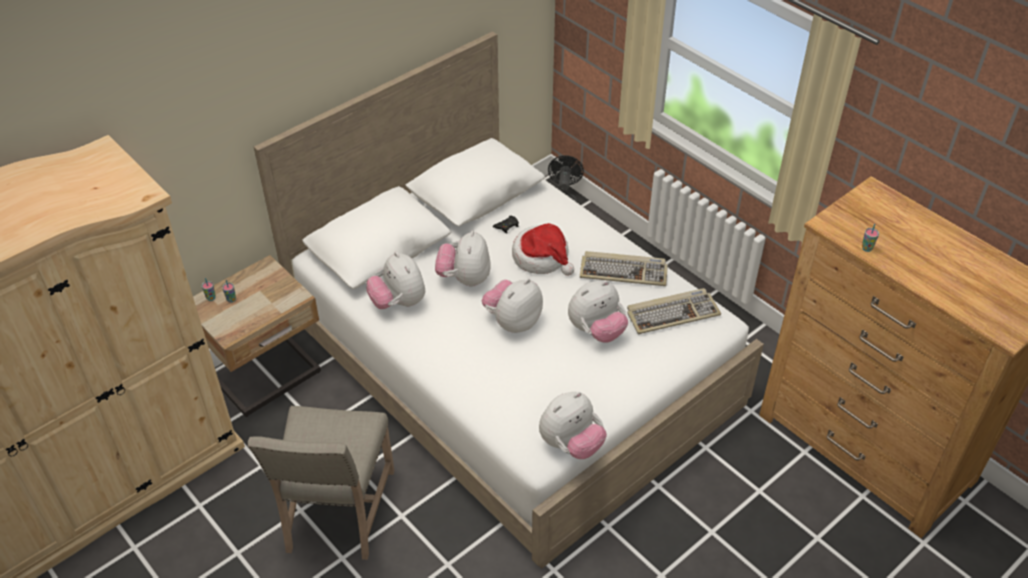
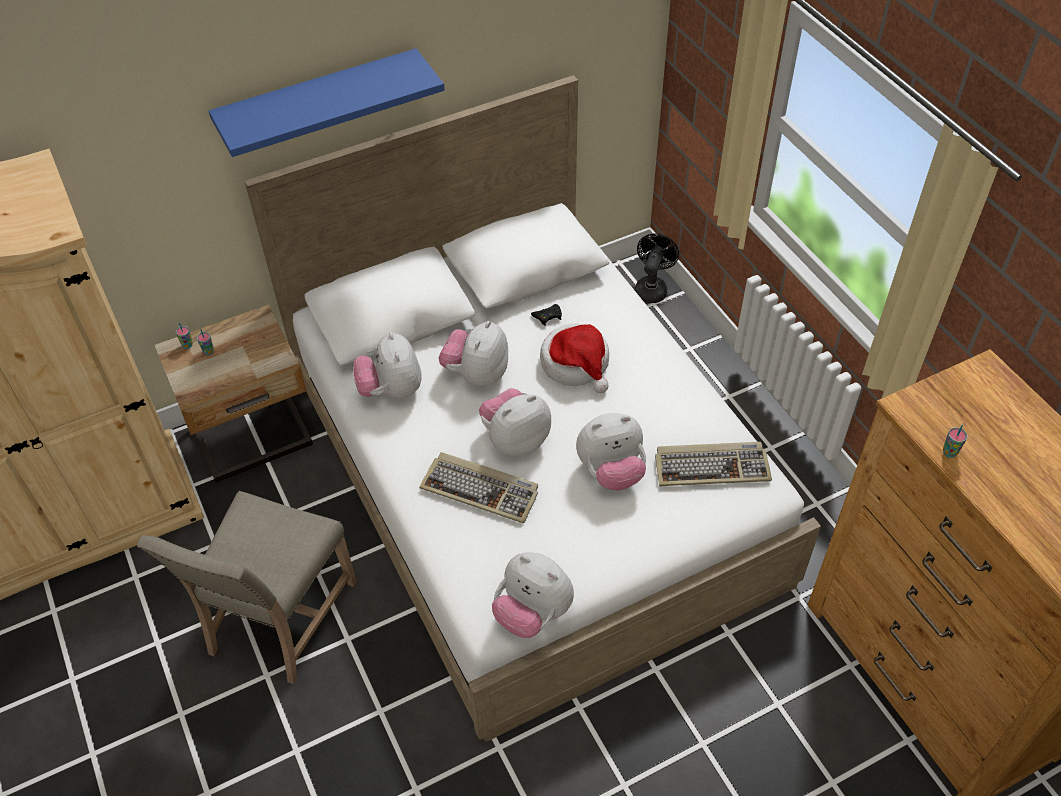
camera: 15 degrees right, 5 degrees up
(308, 74) = (319, 102): none -> blue shelf
(571, 444) = (532, 613): plush toy -> plush toy turned 60 degrees clockwise
(624, 271) = (670, 400): keyboard -> keyboard (481, 489)

